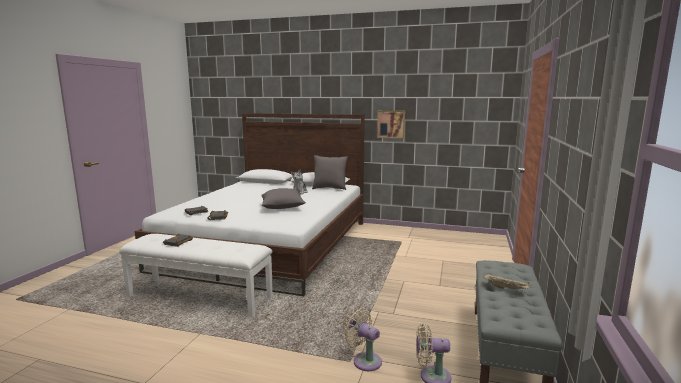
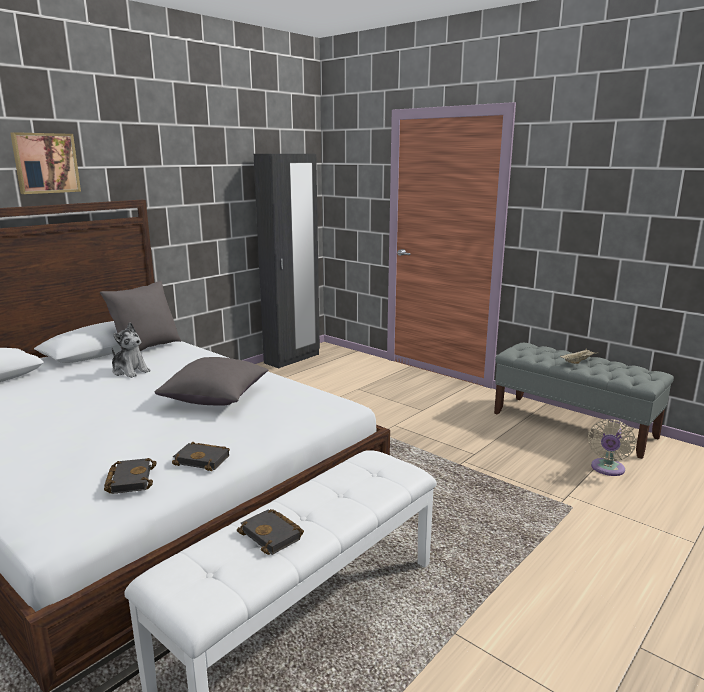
camera: 65 degrees left, 5 degrees up
(364, 360) = (571, 497): beige fan -> none
(391, 124) = (181, 213): picture -> picture (45, 163)
(458, 234) = (292, 359): none -> black wardrobe

